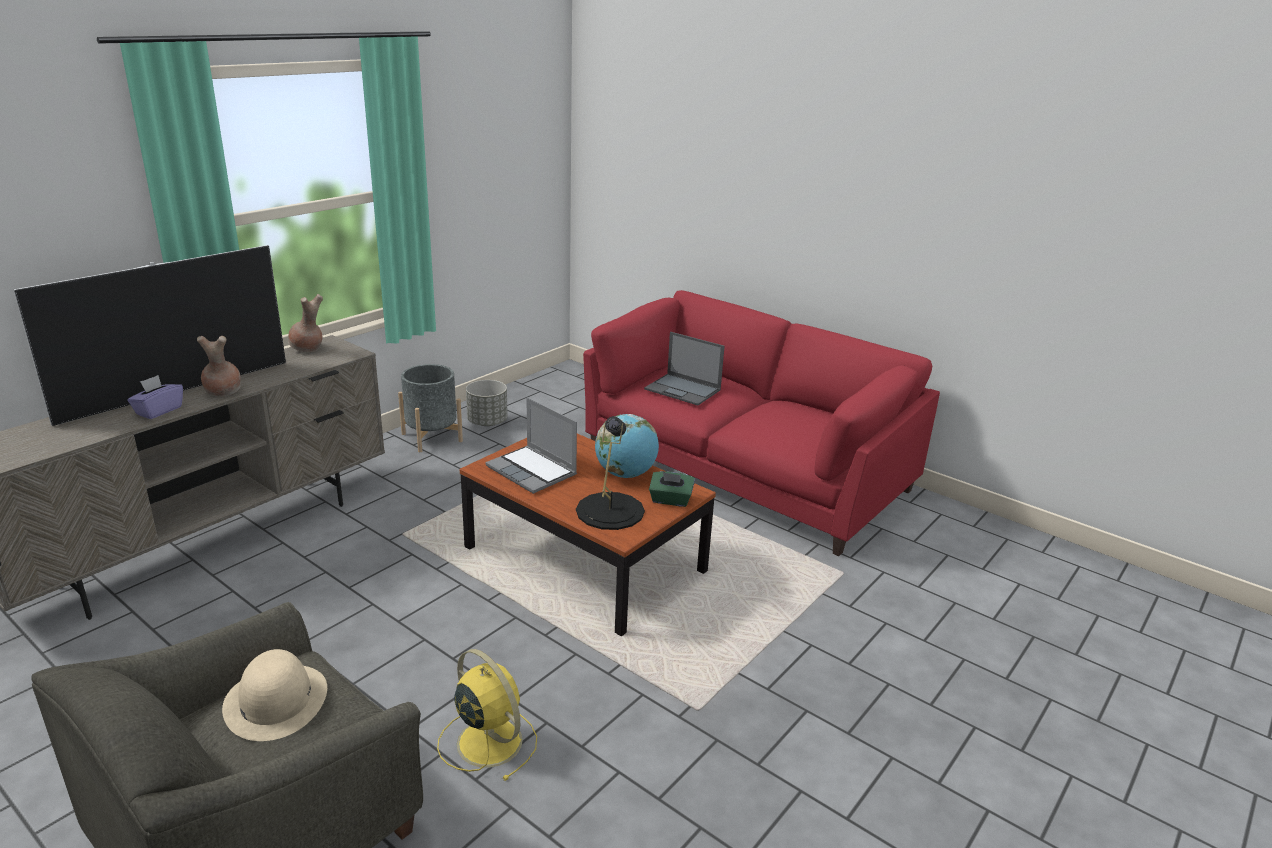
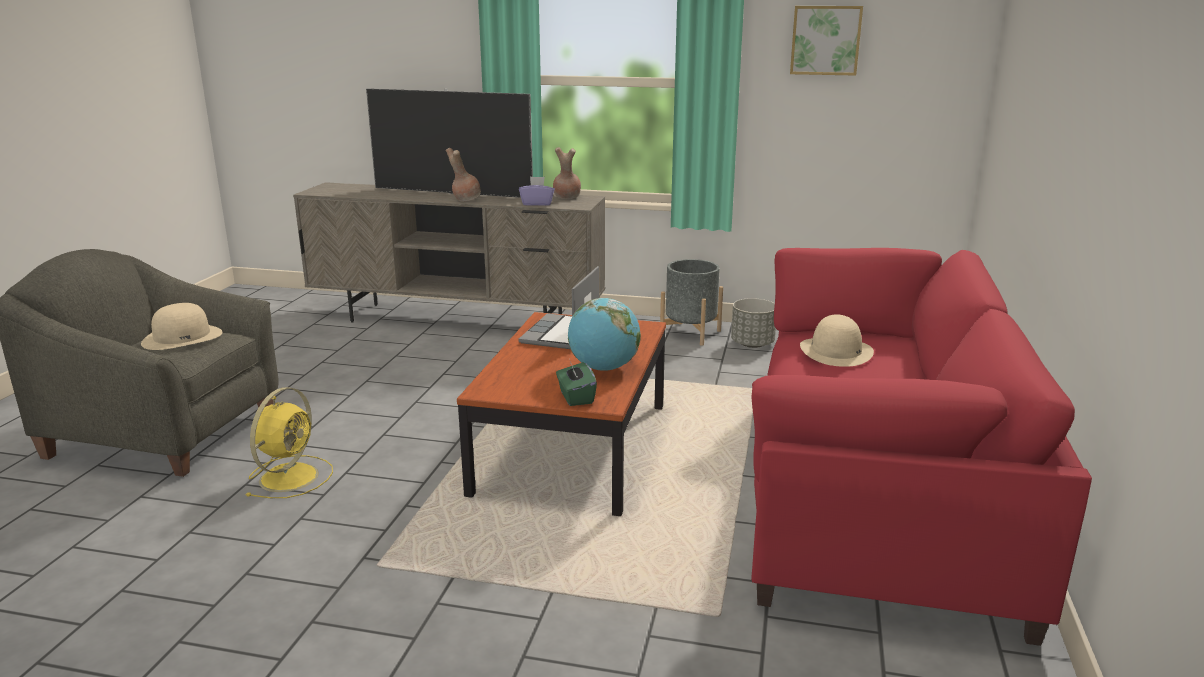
camera: 65 degrees right, 5 degrees down
(158, 411) = (421, 196): purple tissue box -> purple tissue box (537, 203)
(472, 138) = (825, 40): none -> picture
(610, 511) = (524, 376): black table lamp -> none
(683, 390) = (836, 351): laptop -> beige hat

